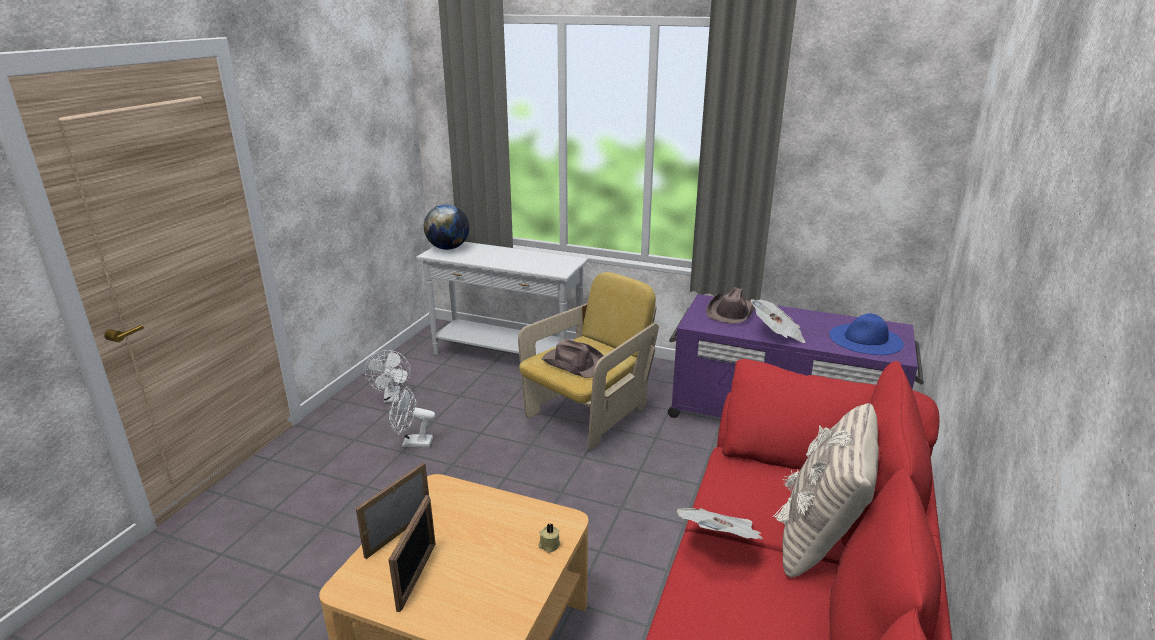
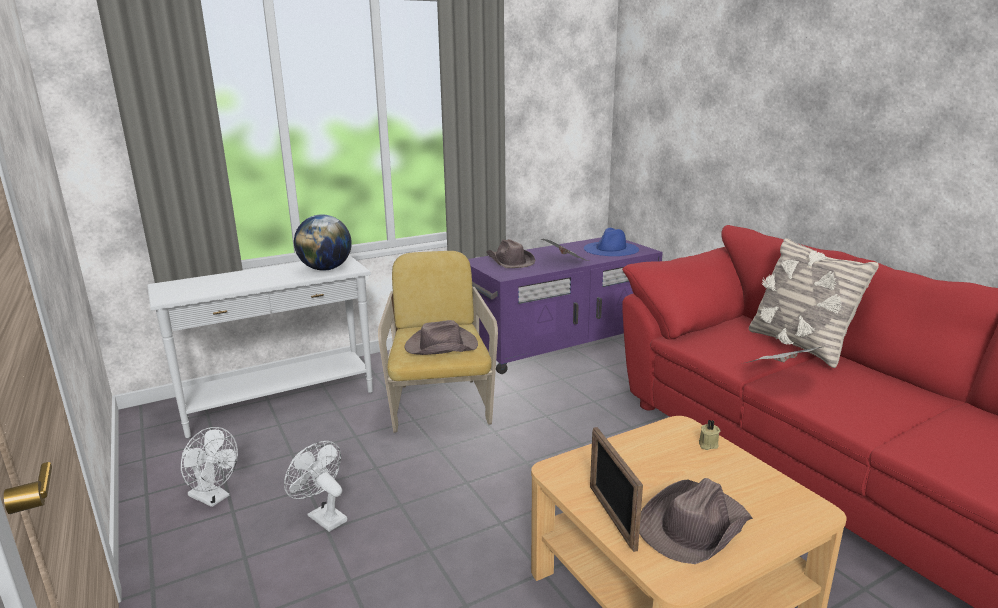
camera: 50 degrees left, 5 degrees down
(412, 443) = (323, 516): white fan -> white fan turned 90 degrees clockwise
(417, 576) = (693, 526): picture frame -> brown hat
(448, 248) = (175, 289): globe -> globe (325, 269)

